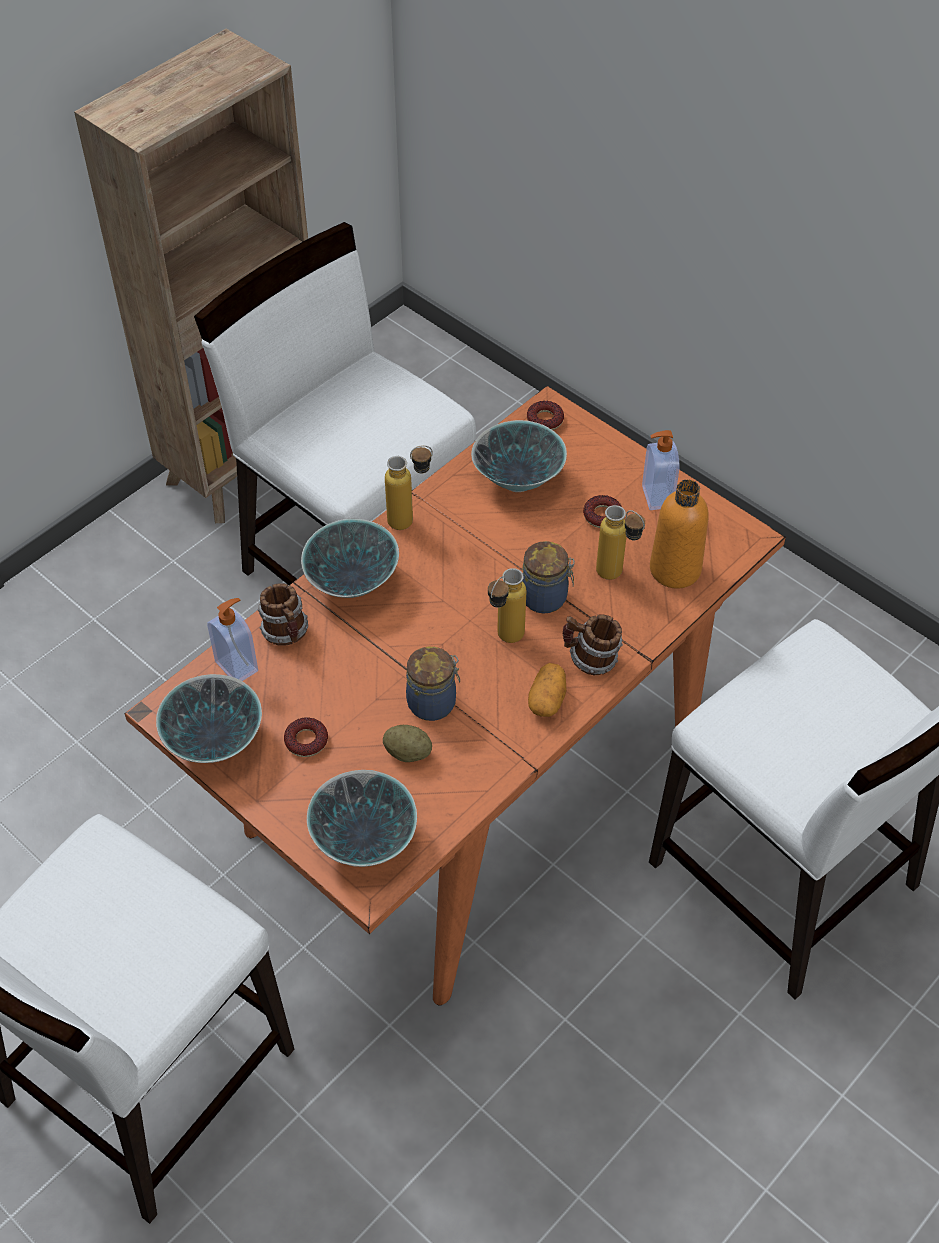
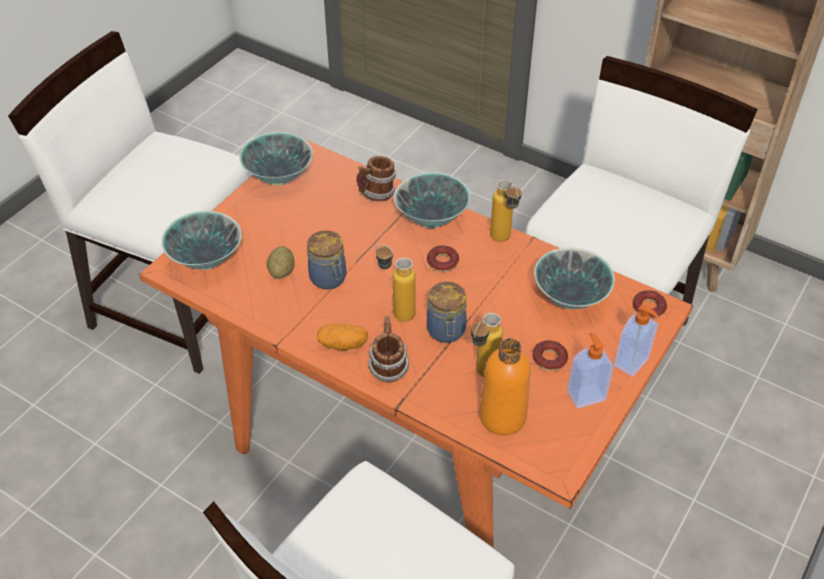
camera: 80 degrees right, 5 degrees down
(238, 666) = (343, 176): soap dispenser -> soap dispenser (632, 363)
(306, 741) = (285, 219): donut -> donut (442, 262)

